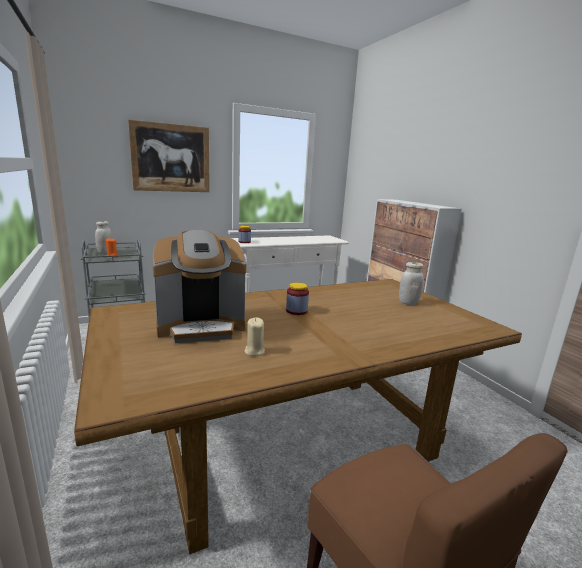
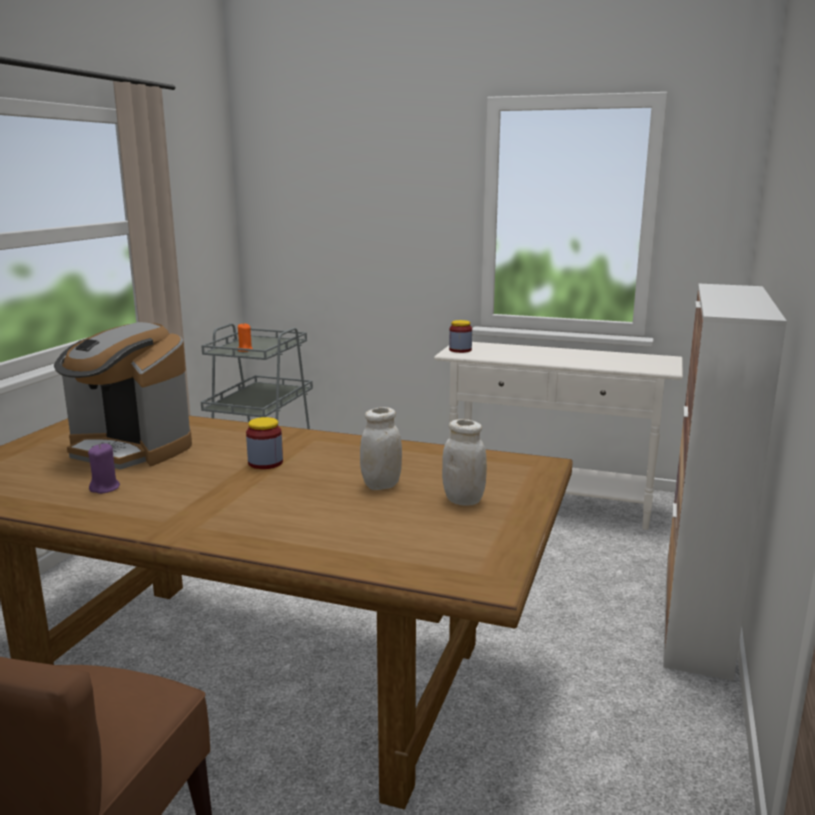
camera: 45 degrees right, 0 degrees up
(105, 252) = (253, 343): white jar -> white jar (381, 485)
(171, 158) = (382, 202): picture -> none
(254, 351) = (105, 488): beige candle -> purple candle

